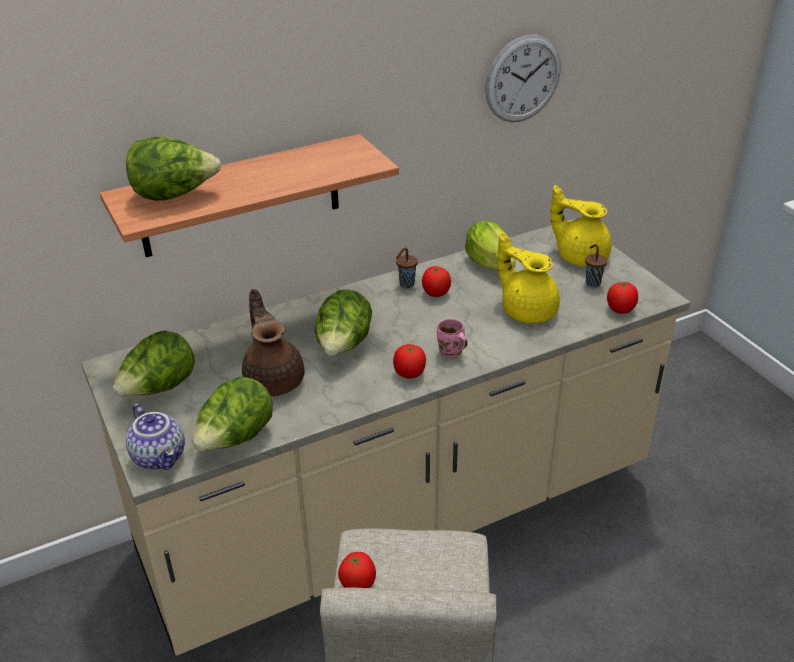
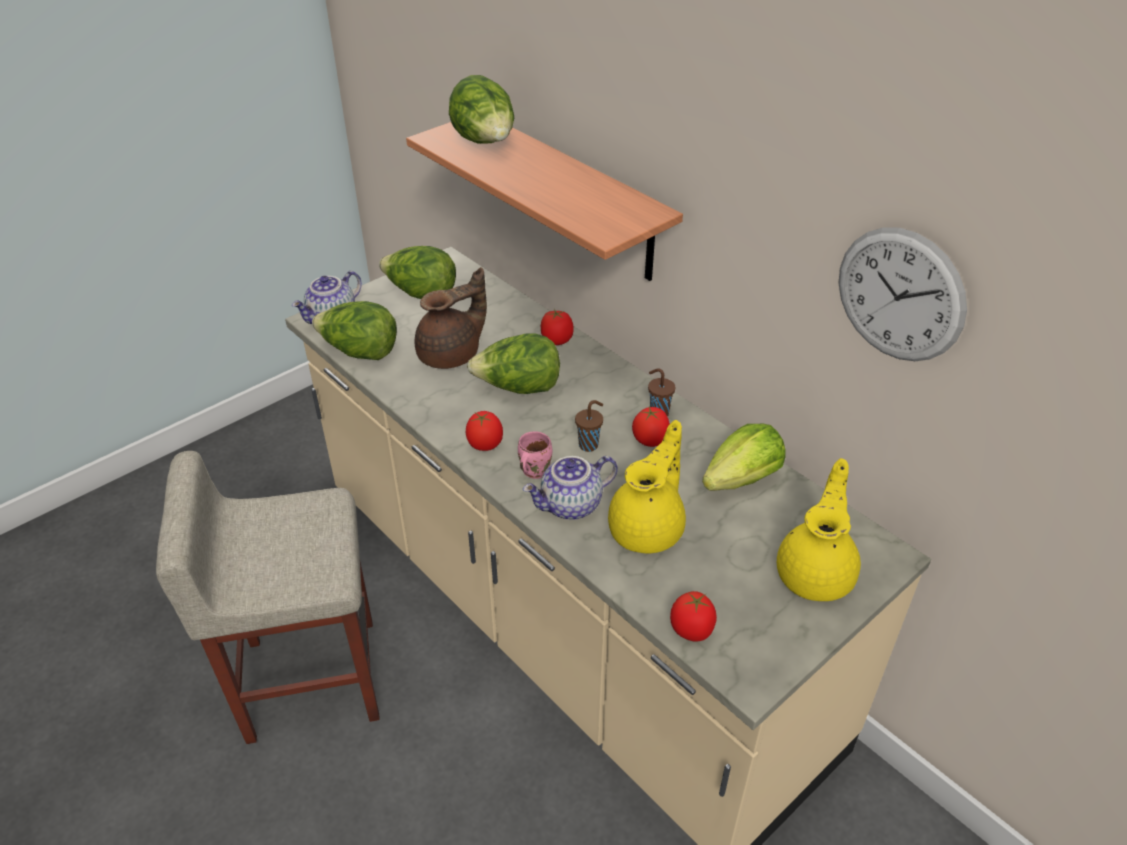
camera: 75 degrees right, 5 degrees up
(358, 583) = (275, 509): tomato -> tomato (557, 340)
(496, 340) = (571, 506): none -> teapot
(592, 283) = (748, 592): brown cup -> brown cup (589, 445)

